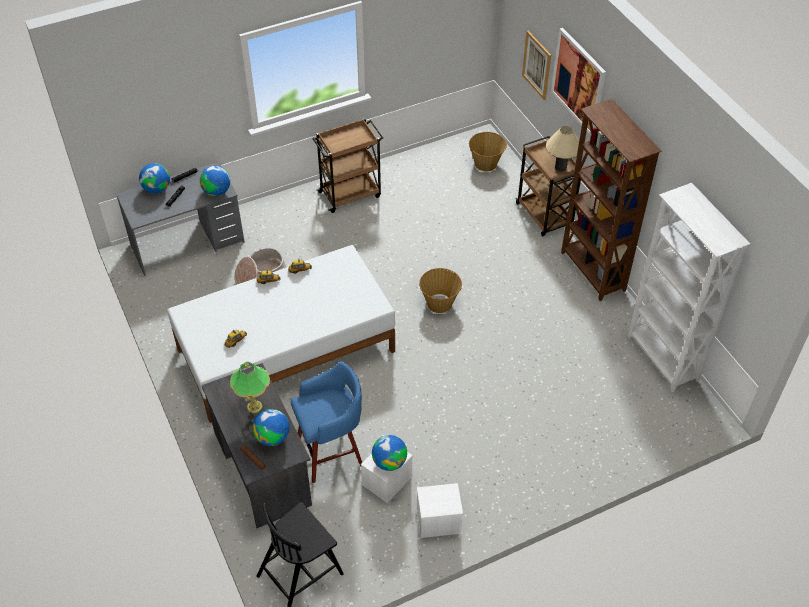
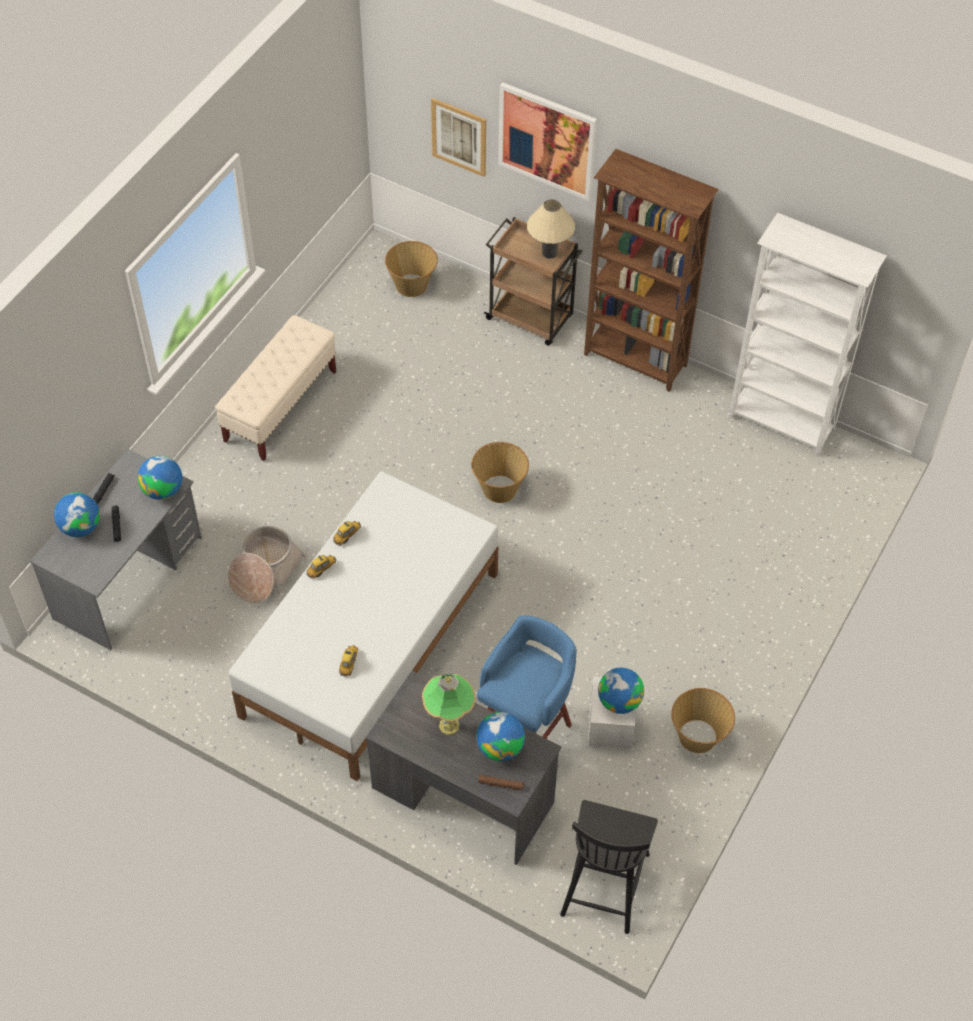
camera: 35 degrees left, 5 degrees up
(350, 194) = (281, 406): brown cart -> beige bench
(438, 521) = (698, 736): white storage box -> basket

